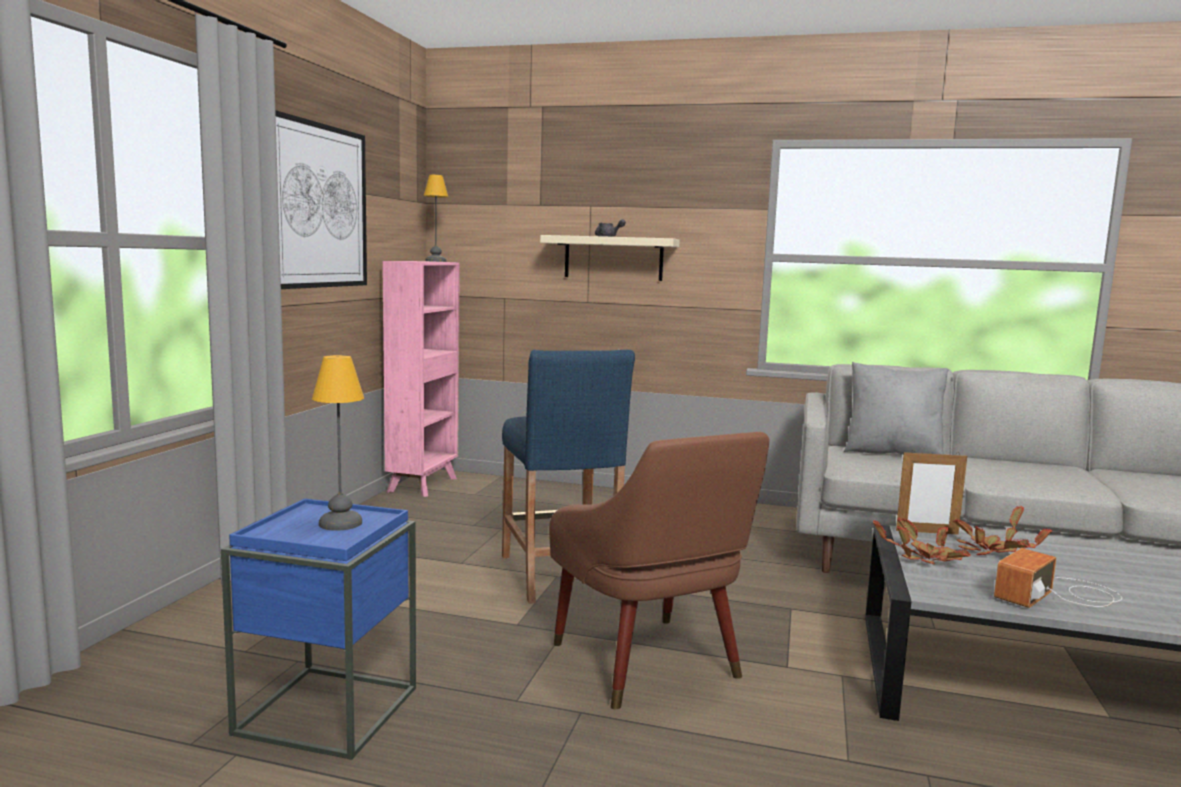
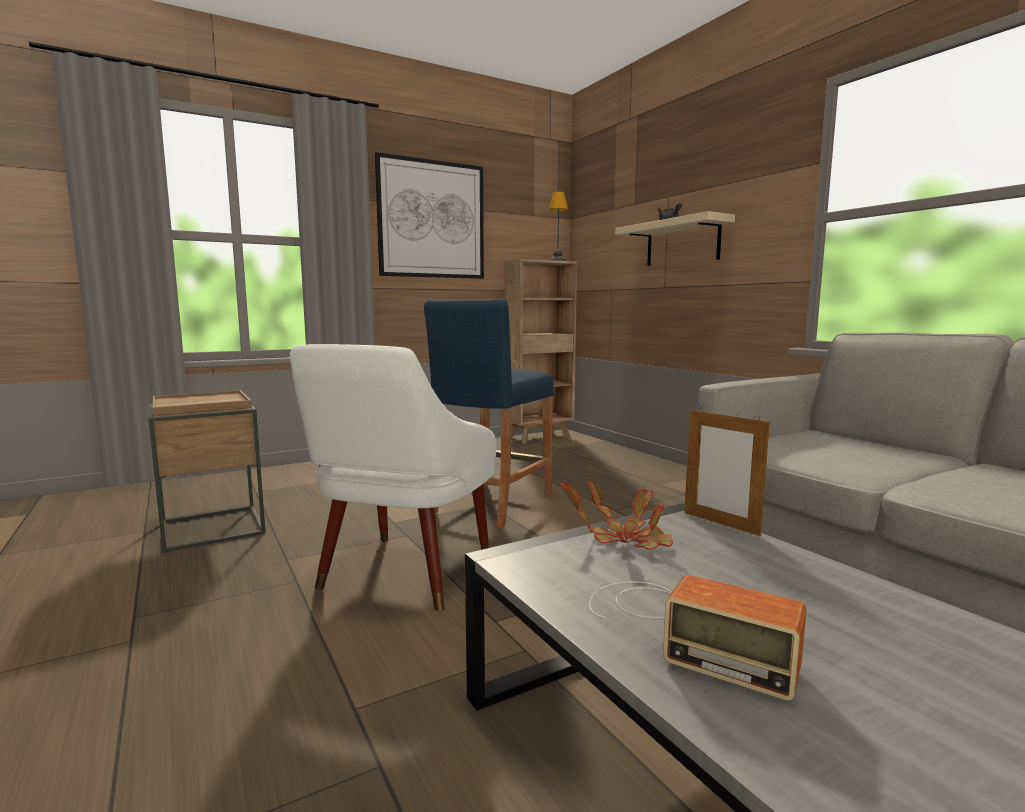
camera: 45 degrees right, 0 degrees up
(327, 710) = (213, 528): blue side table -> brown side table
(340, 523) = (210, 400): table lamp -> none
(424, 484) = (540, 437): pink bookcase -> brown bookcase
(651, 667) = (401, 576): brown armchair -> white armchair
(892, 453) = (872, 444): grey pillow -> none
(992, 551) = (748, 562): potted plant -> none
(1060, 595) = (680, 628): radio -> radio turned 150 degrees counterclockwise

